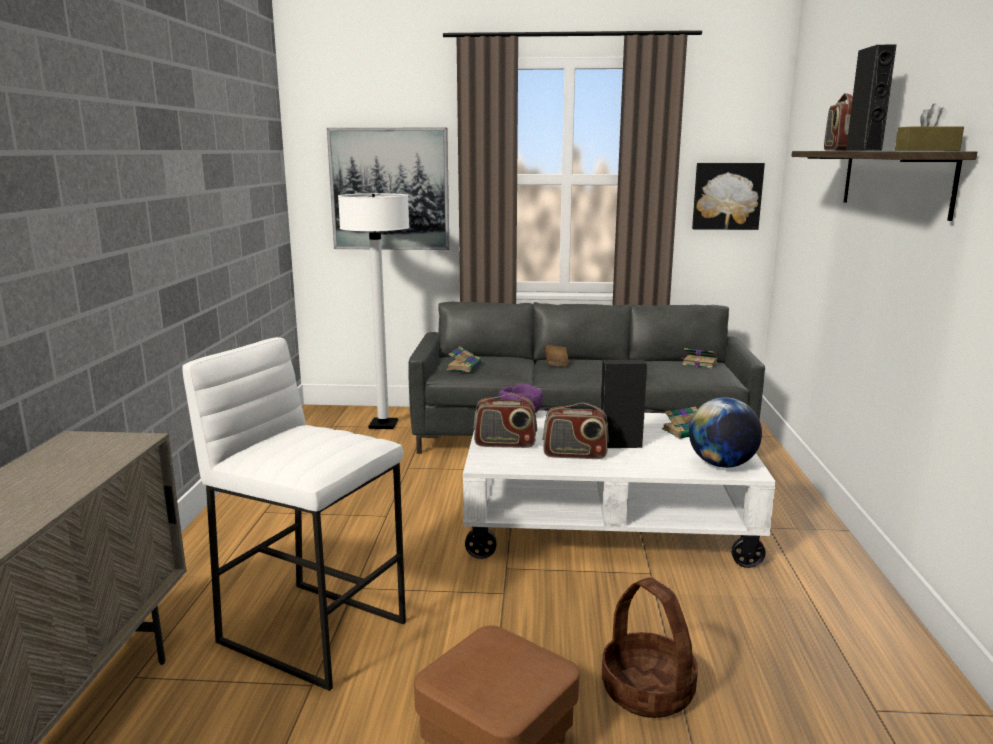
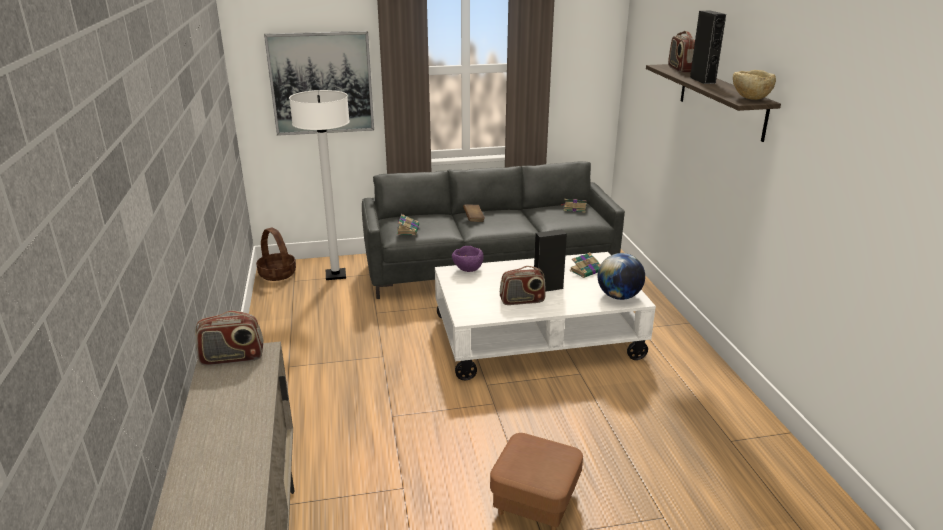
camera: 15 degrees left, 10 degrees up
(314, 631) = (382, 451): white stool -> none
(505, 444) = (470, 297): radio -> radio (232, 358)
(648, 691) = (607, 453): basket -> basket (278, 274)
(726, 196) = (584, 77): picture -> none
(926, 150) = (750, 98): brown tissue box -> beige bowl

